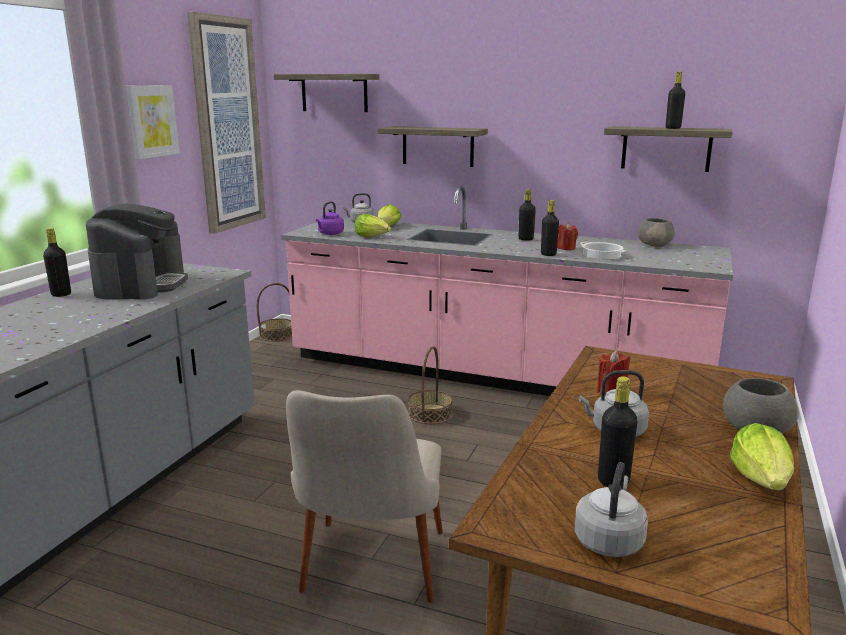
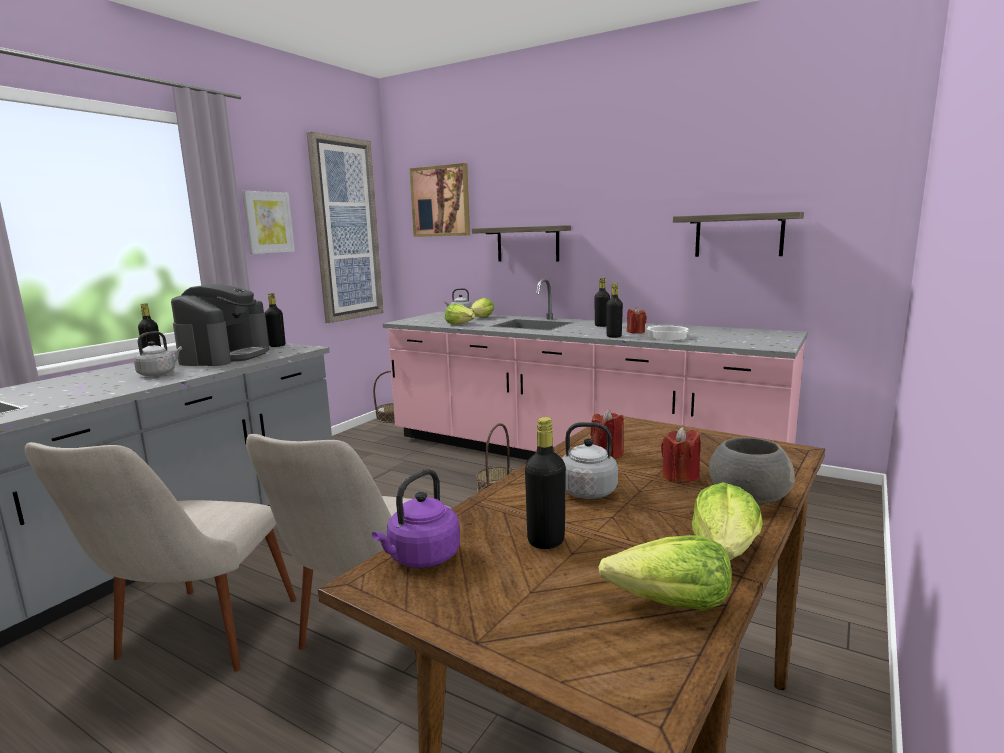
camera: 10 degrees right, 5 degrees down
(186, 599) = (193, 646): none -> beige chair
(330, 234) = (425, 322): purple kettle -> purple kettle (421, 558)
(334, 93) = (441, 201): shelf -> picture
(609, 540) = (494, 605): grey kettle -> grey kettle (159, 373)
(655, 245) = (728, 330): grey bowl -> none
(673, 128) = (742, 213): black bottle -> black bottle (277, 346)
(688, 412) = (680, 476): none -> red candle
(744, 528) = (670, 604): none -> lettuce

